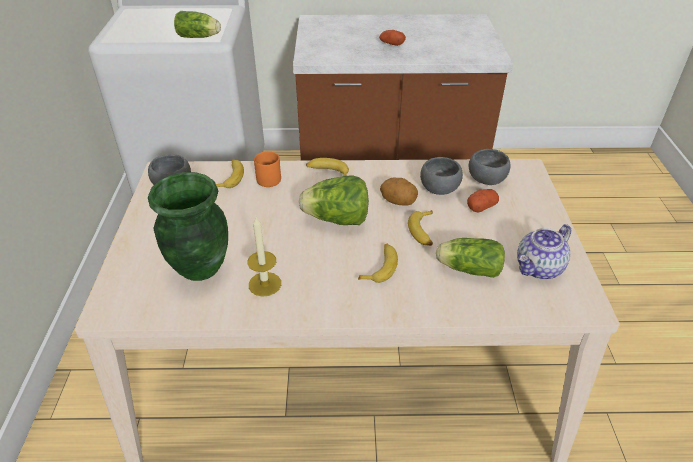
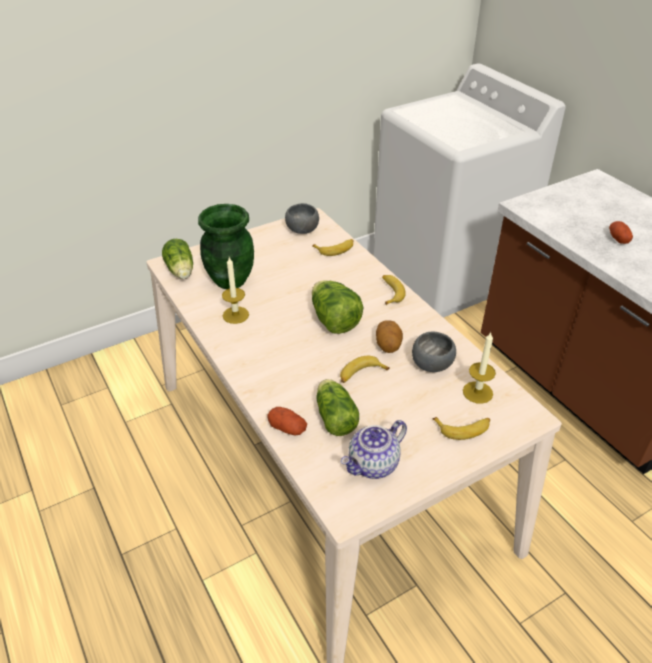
camera: 60 degrees right, 0 degrees up
(200, 37) = (454, 140): lettuce -> lettuce (181, 271)
(270, 178) = (353, 268): orange mug -> none
(380, 267) = (297, 364): banana -> banana (463, 429)
(481, 207) = (430, 400): potato -> potato (287, 428)
(487, 180) = (477, 392): grey bowl -> candle
(539, 268) = (373, 465): teapot -> teapot turned 60 degrees counterclockwise

